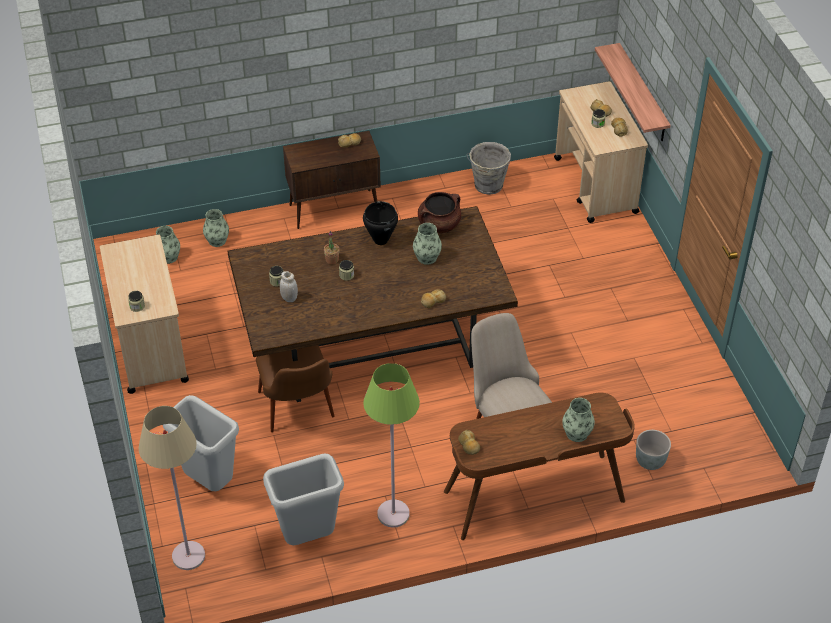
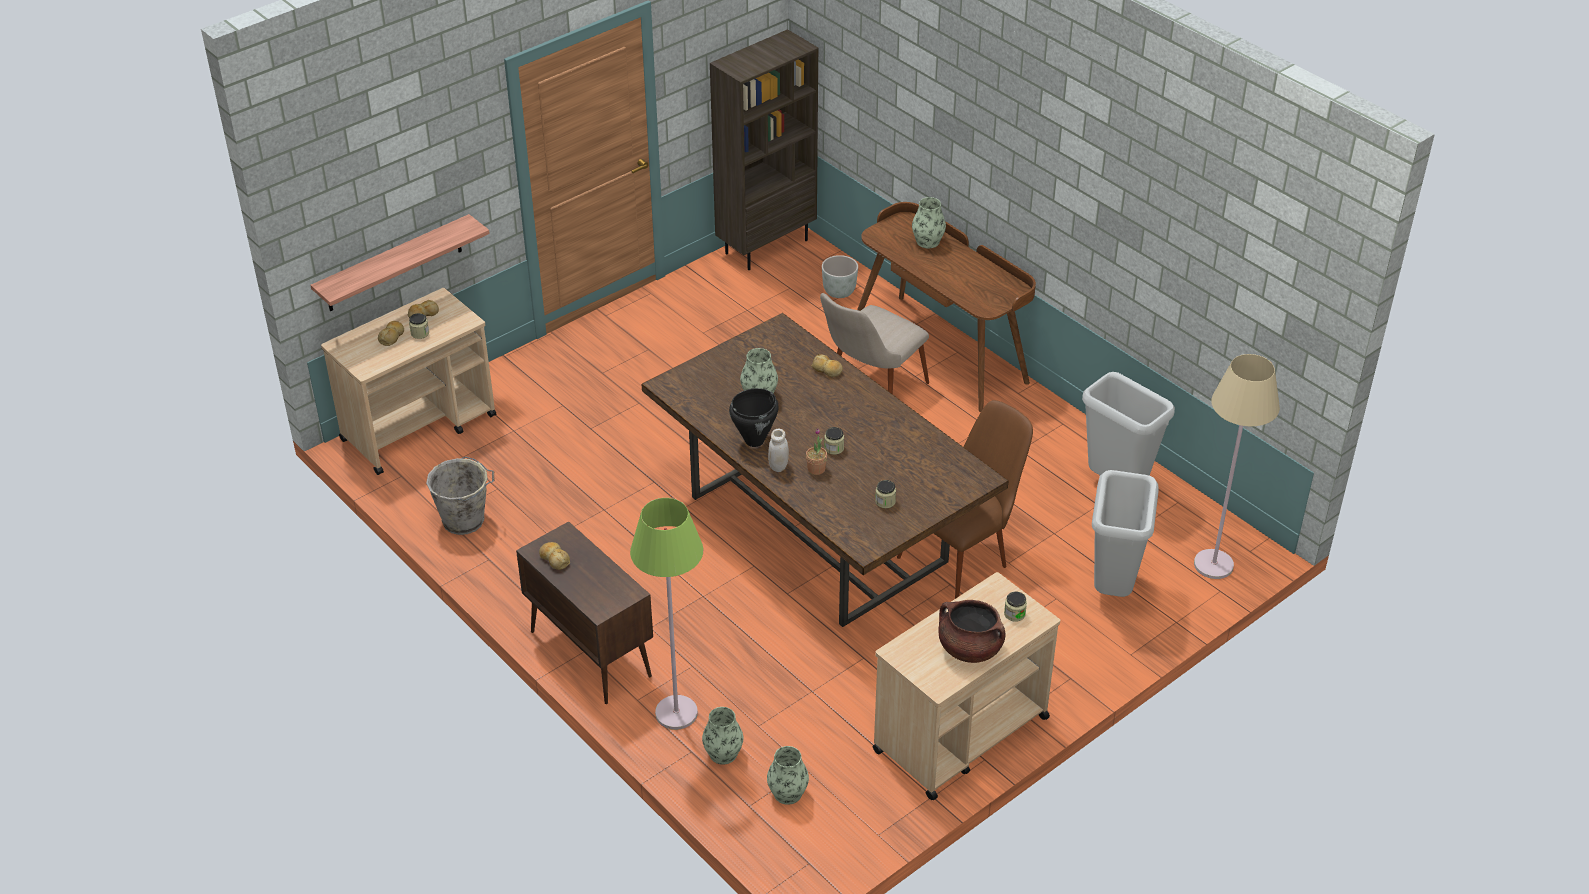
camera: 115 degrees left, 5 degrees down
(289, 298) = (905, 481): white jar -> white jar (778, 466)
(393, 514) = (1038, 437): green floor lamp -> green floor lamp (676, 713)
(439, 225) = (696, 402): brown cooking pot -> brown cooking pot (969, 648)
(469, 445) = (998, 300): bread -> none
(741, 437) = (766, 246): none -> brown bookcase

